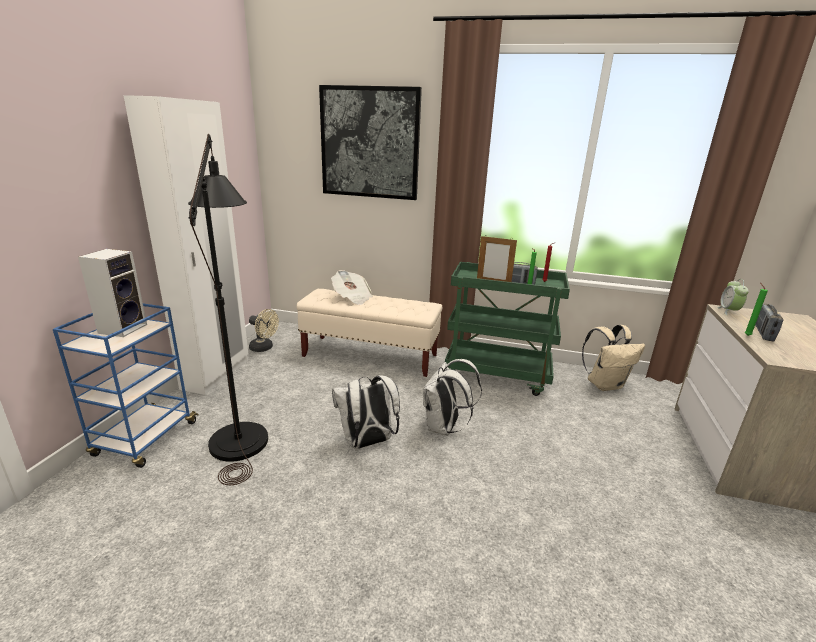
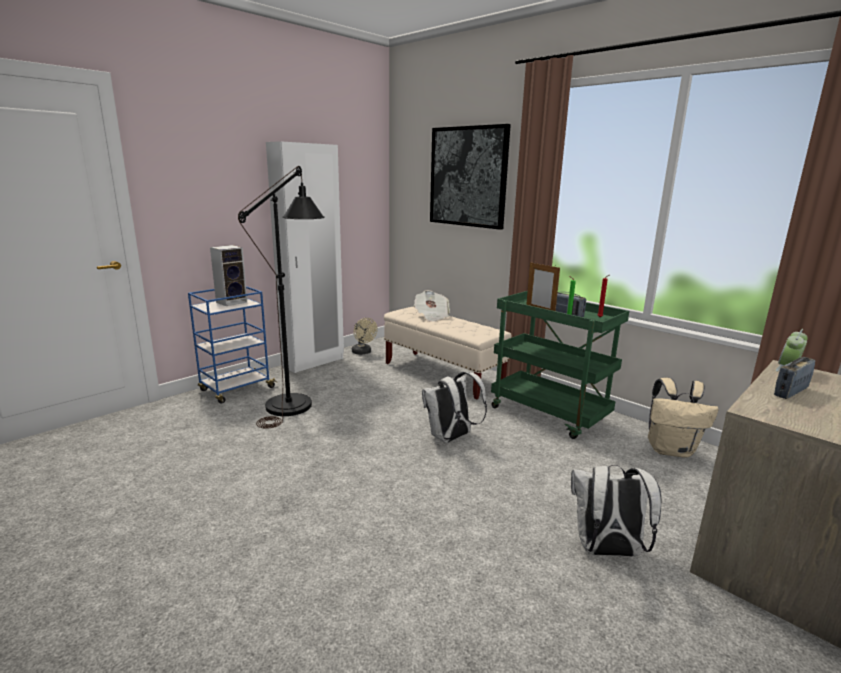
camera: 30 degrees right, 5 degrees down
(367, 443) = (376, 430): white backpack -> white backpack (606, 551)
(746, 335) = (759, 388): green candle -> none

